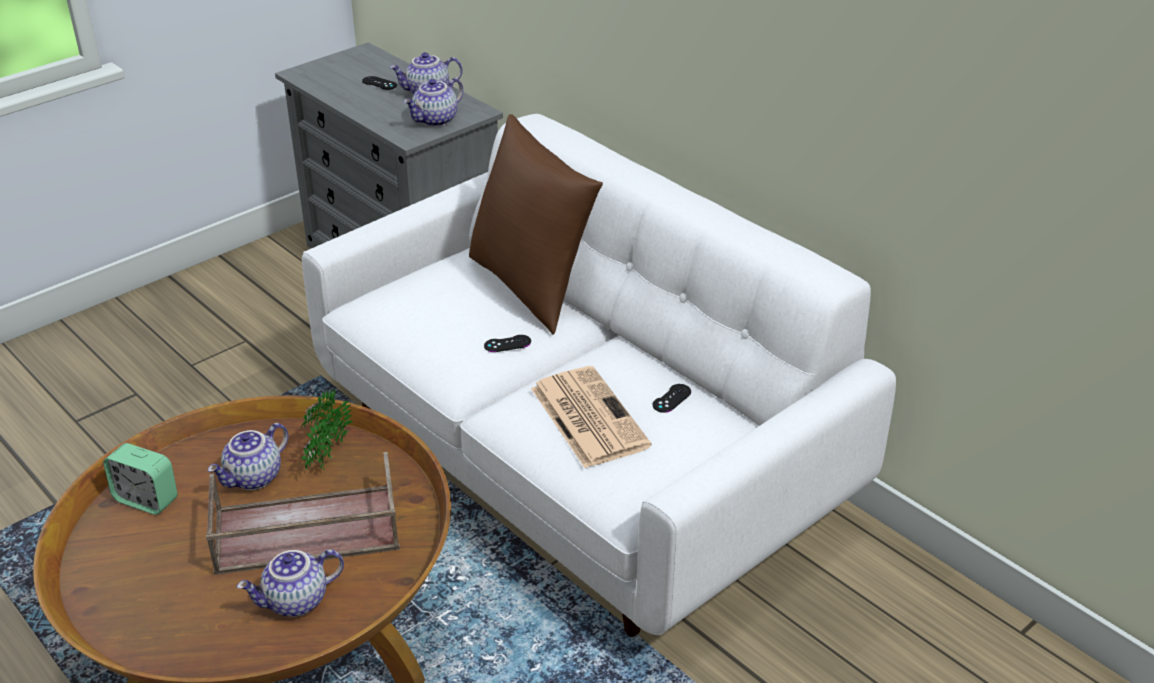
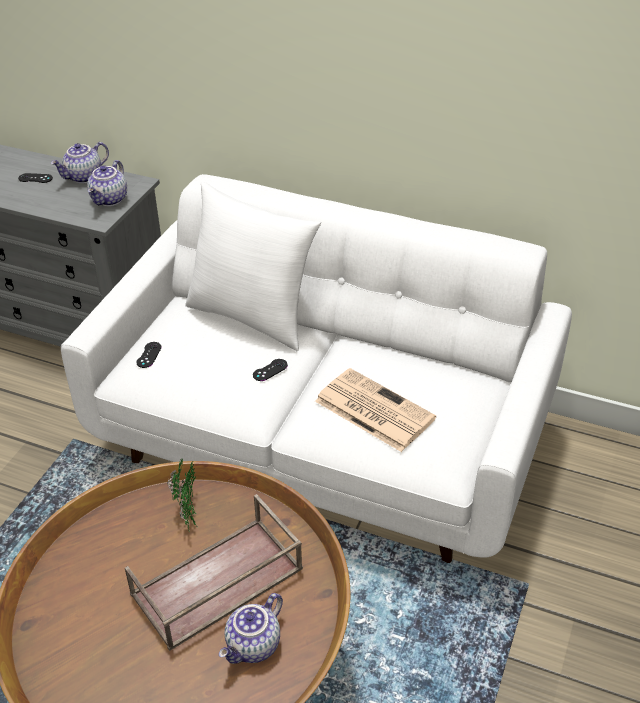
camera: 25 degrees left, 5 degrees up
(146, 500) = (61, 608): alarm clock -> none
(254, 478) = (141, 554): teapot -> none
(532, 286) = (252, 316): brown pillow -> white pillow
(671, 398) = (421, 375): black game controller -> black game controller (149, 355)

